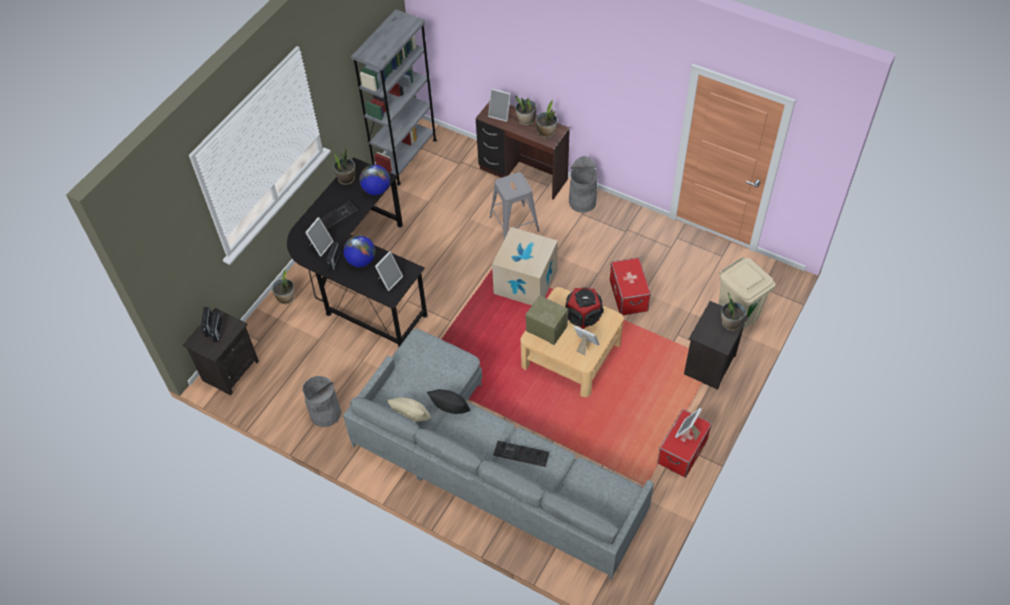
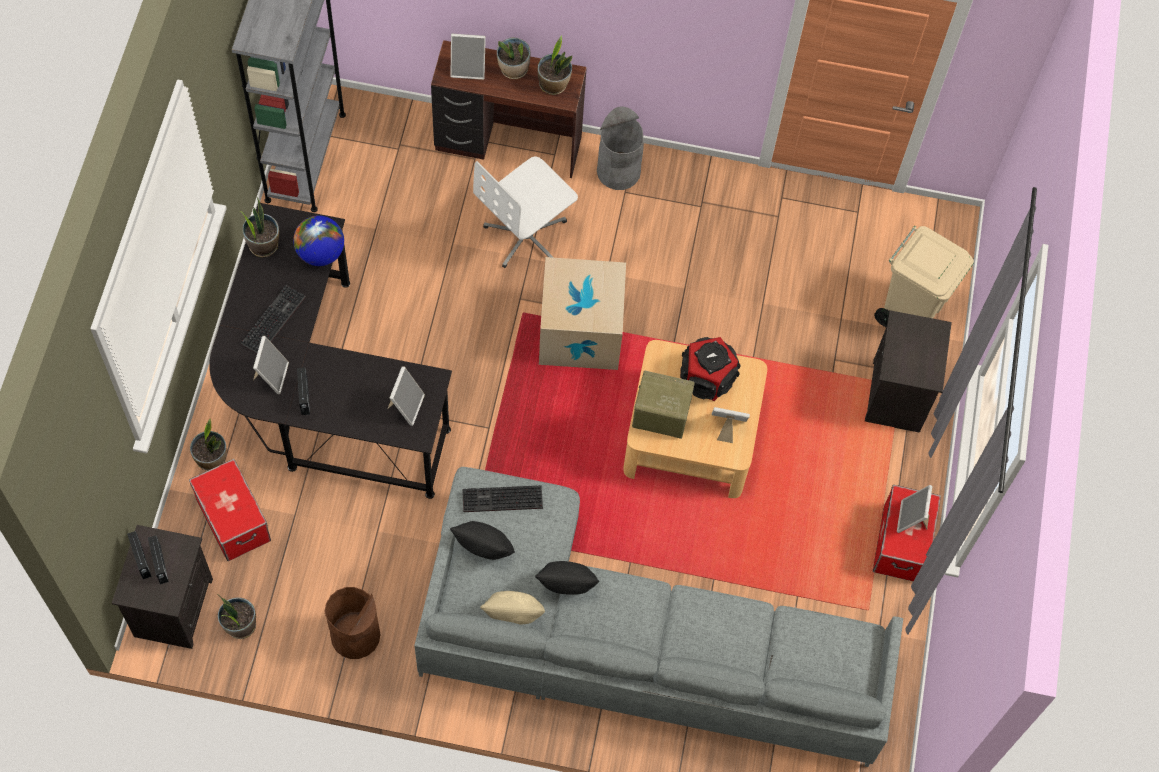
camera: 25 degrees left, 10 degrees up
(325, 413) = (355, 635): grey trash can -> brown trash can
(361, 261) = (347, 385): globe -> none
(409, 375) = (483, 548): none -> black pillow
(514, 224) = (527, 235): grey stool -> white office chair
(520, 455) = (696, 628): keyboard -> keyboard (501, 501)
(629, 295) = (743, 313): storage box -> storage box (234, 520)
(730, 323) = (930, 339): potted plant -> potted plant (240, 625)

